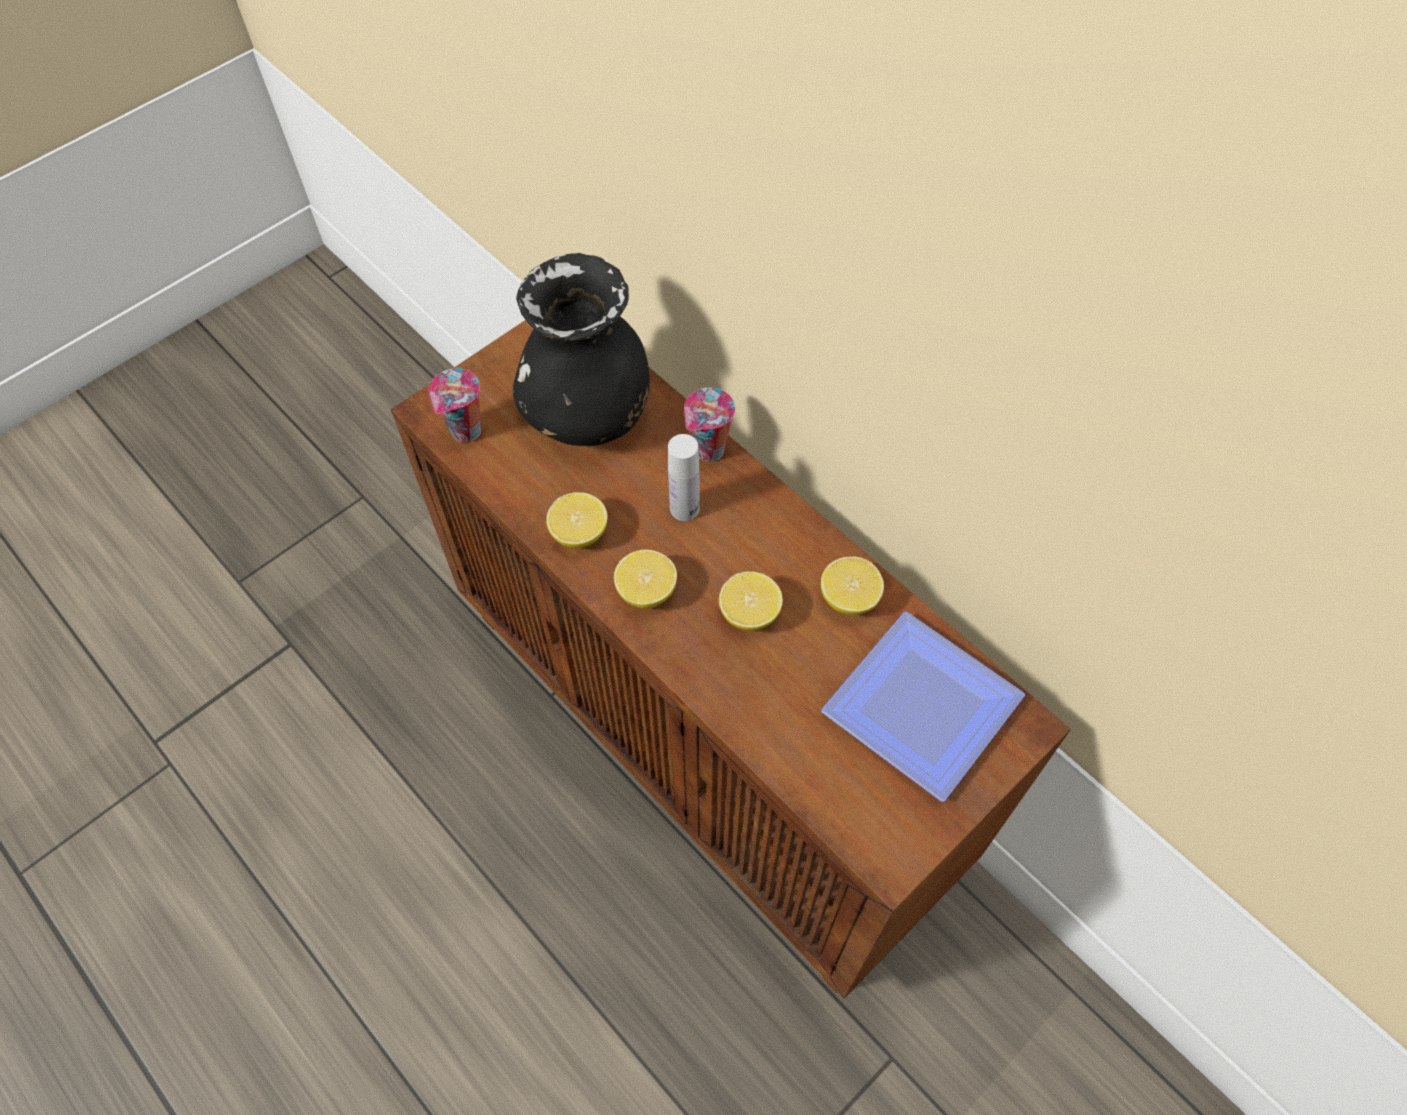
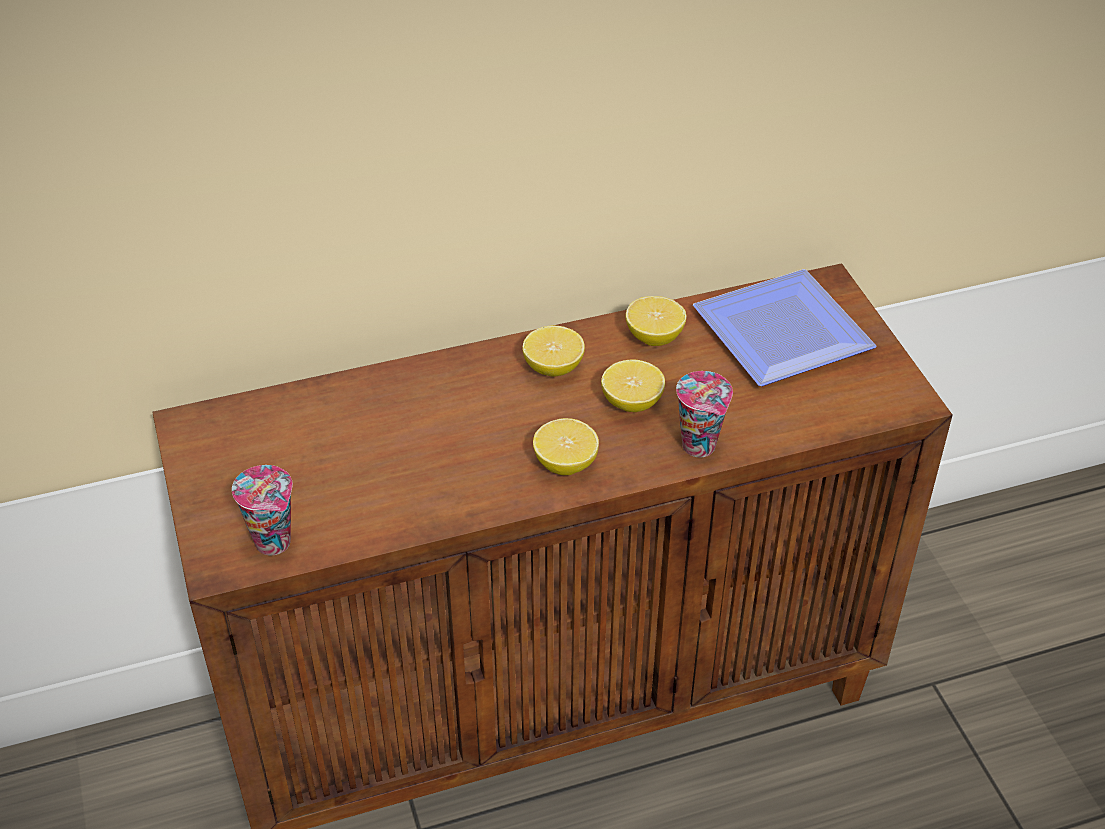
camera: 65 degrees left, 15 degrees down
(579, 533) = (467, 491): lemon -> lemon (553, 367)
(588, 413) = (326, 440): black vase -> none
(684, 508) = (491, 408): white bottle -> none
(708, 451) = (438, 370): cup -> cup (701, 447)

